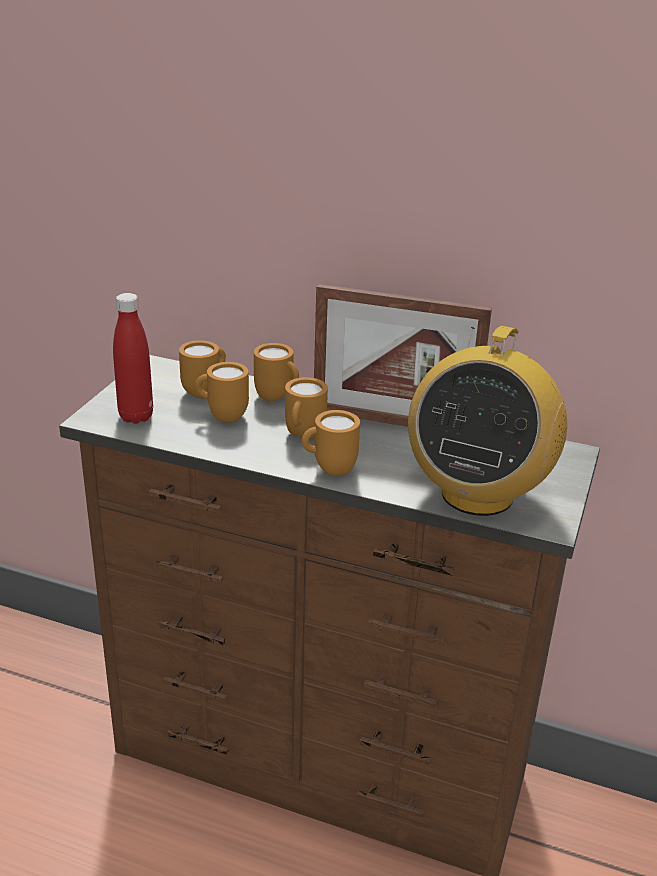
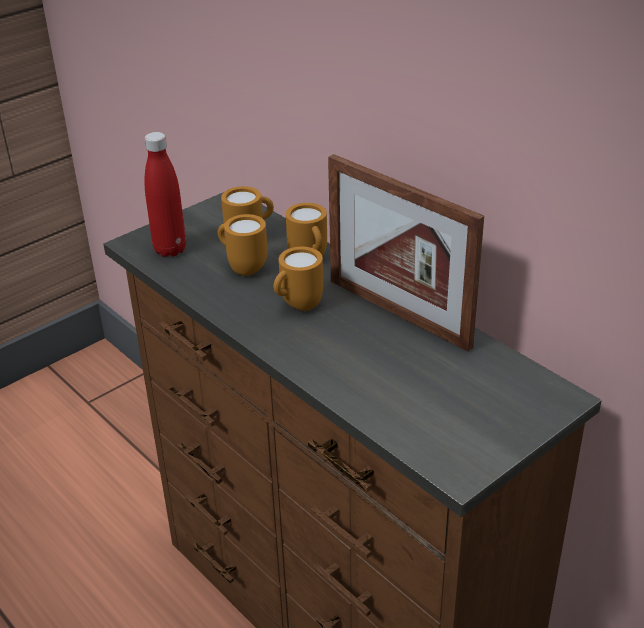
camera: 30 degrees right, 5 degrees up
(329, 469) = (290, 348): orange mug -> none
(477, 494) = (412, 415): radio -> none

